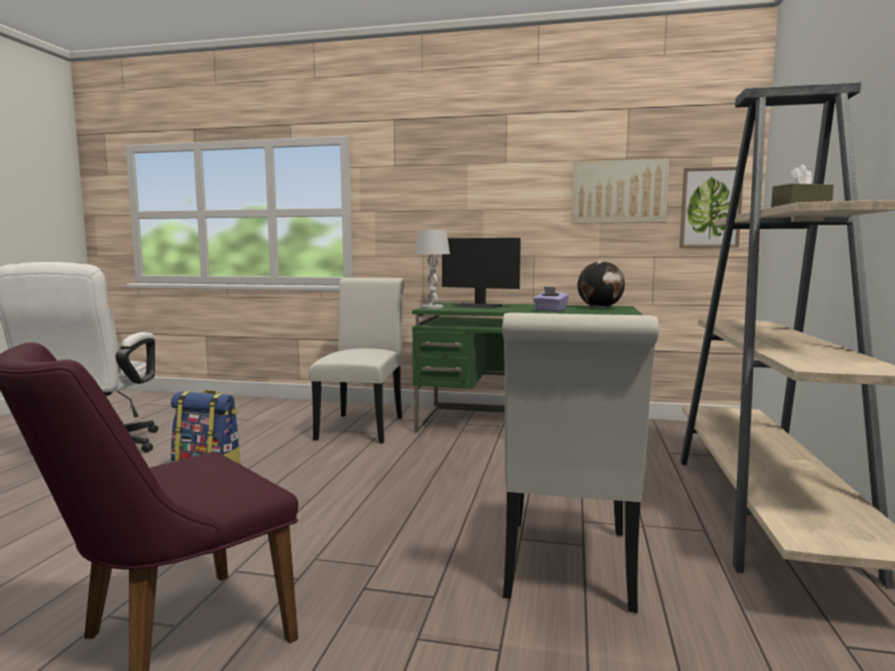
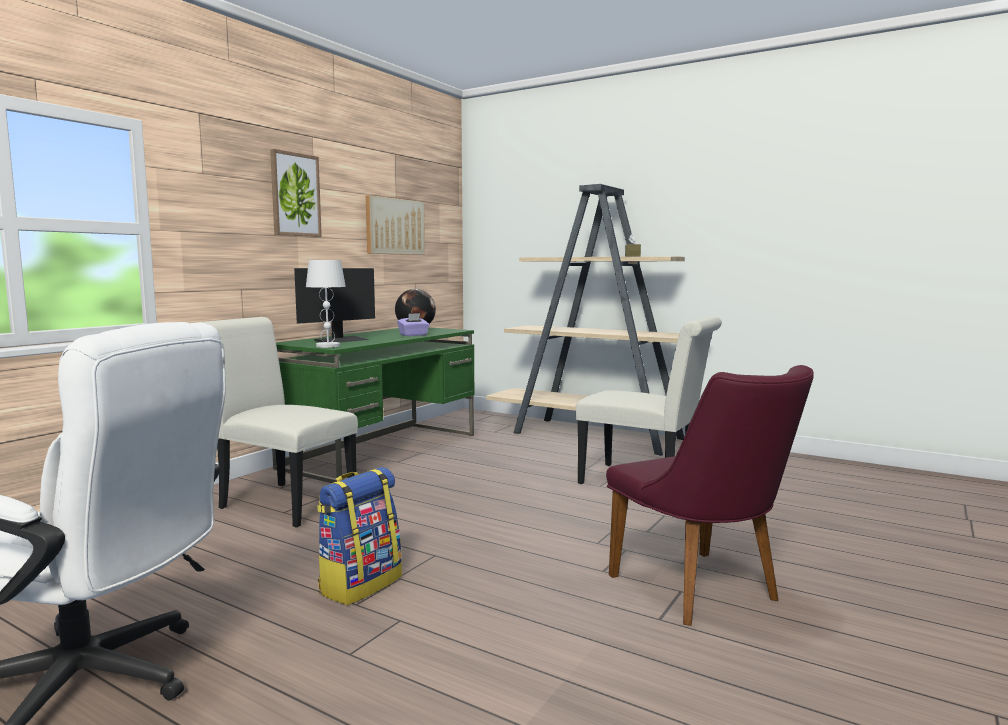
camera: 70 degrees left, 0 degrees up
(710, 208) = (441, 244): picture -> picture (295, 195)

